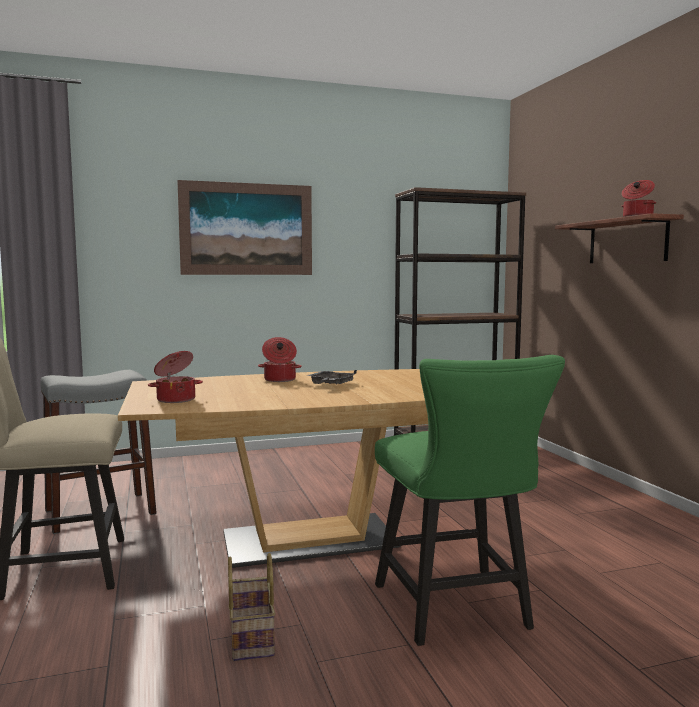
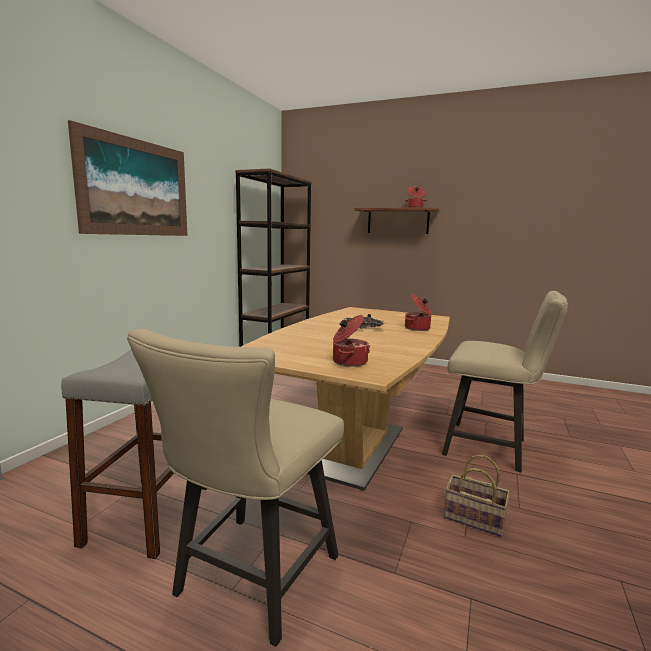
camera: 50 degrees left, 5 degrees up
(279, 380) = (320, 330): cooking pot -> cooking pot (418, 328)
(457, 611) = (492, 448): green chair -> beige chair

